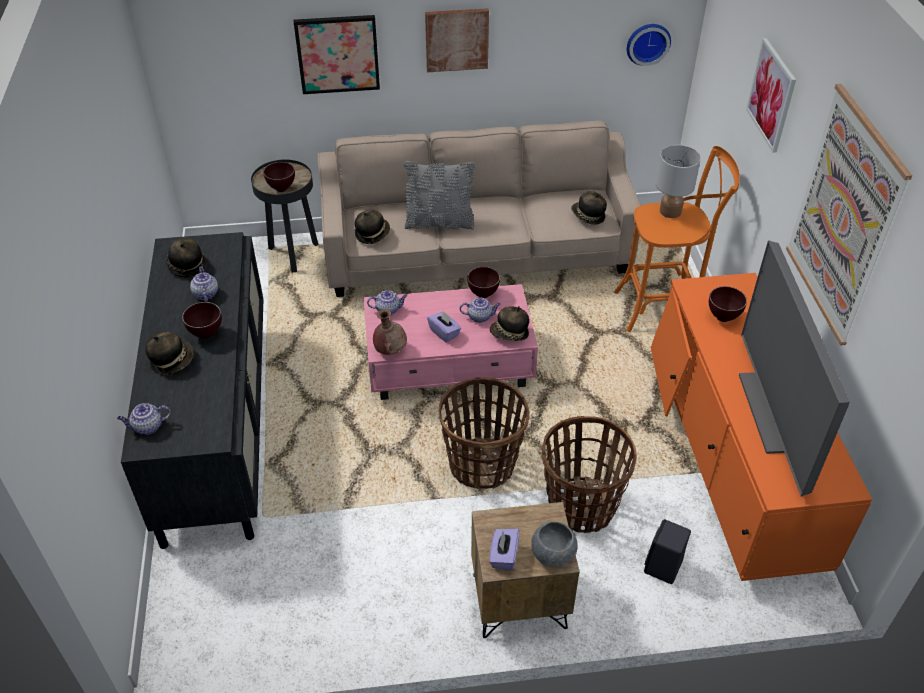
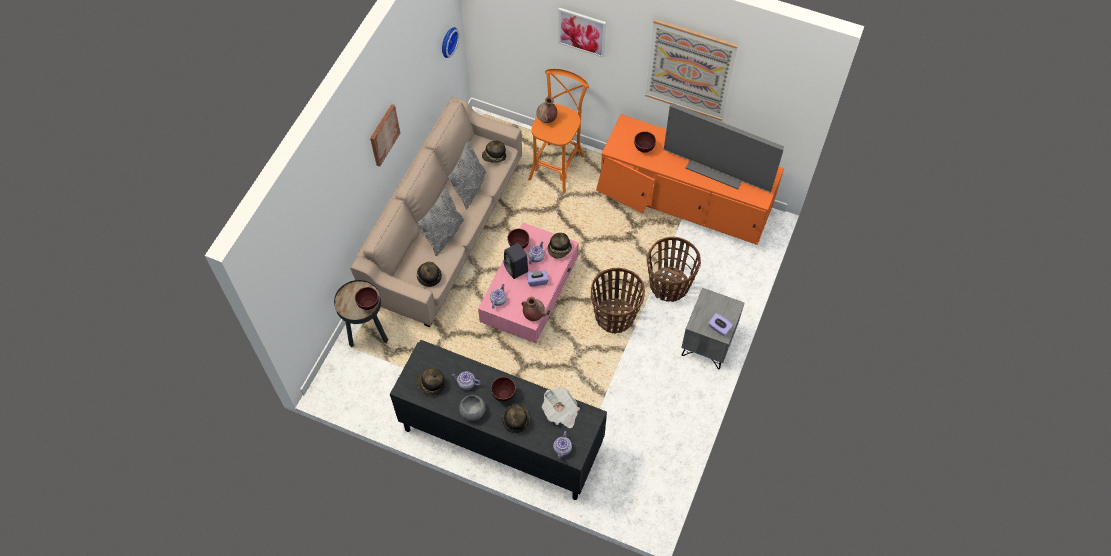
camera: 60 degrees left, 15 degrees up
(209, 401) = (561, 412): none -> newspaper
(337, 54) = (343, 205): picture -> none
(519, 602) = (708, 343): brown nightstand -> grey nightstand
(523, 216) = (469, 188): none -> grey pillow
(553, 554) = (729, 307): grey bowl -> grey bowl (472, 411)
(663, 568) = (724, 272): black speaker -> black speaker (517, 269)
(670, 211) = (547, 119): grey table lamp -> brown vase

